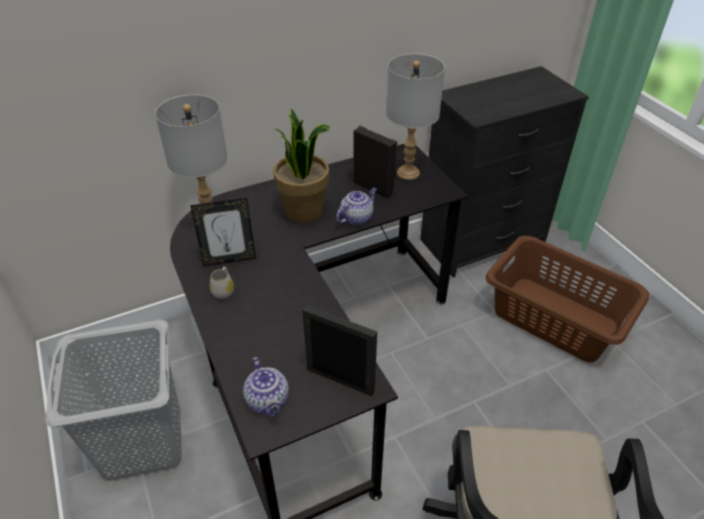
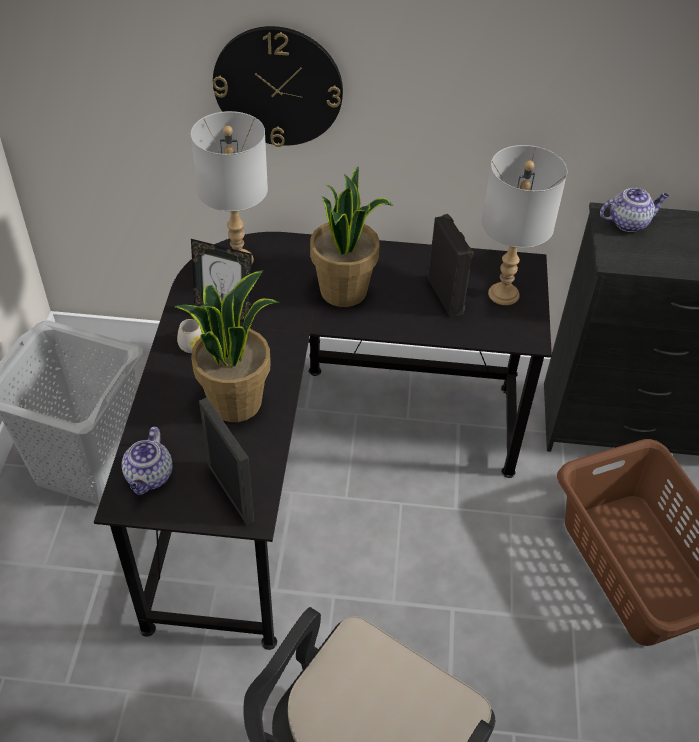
camera: 30 degrees right, 5 degrees up
(204, 68) = (278, 87): none -> wall clock
(289, 315) = (235, 401): none -> potted plant
(357, 218) = (395, 324): teapot -> teapot (629, 222)

